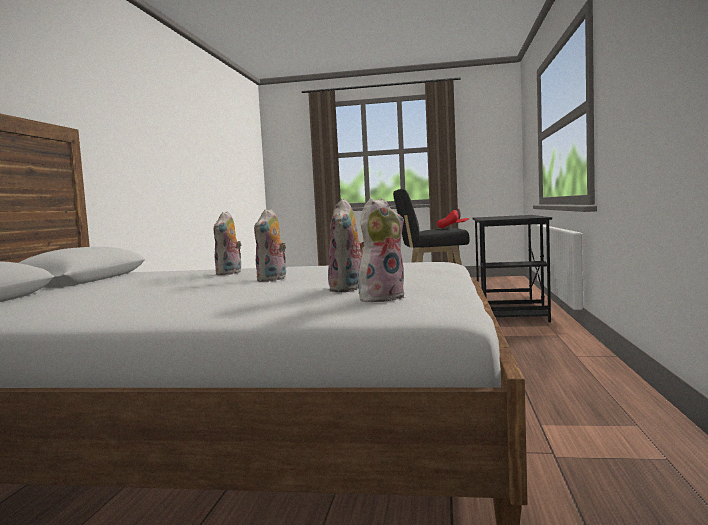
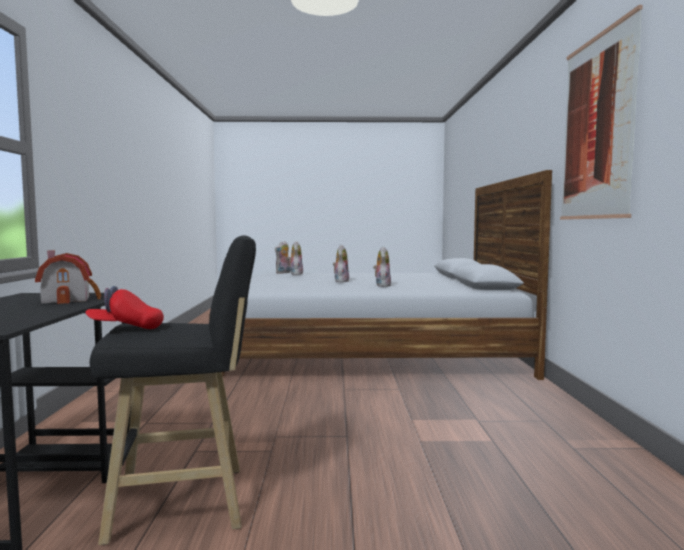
camera: 170 degrees right, 0 degrees up
(113, 112) = (597, 127): none -> picture
(500, 218) = (70, 299): none -> toy house

